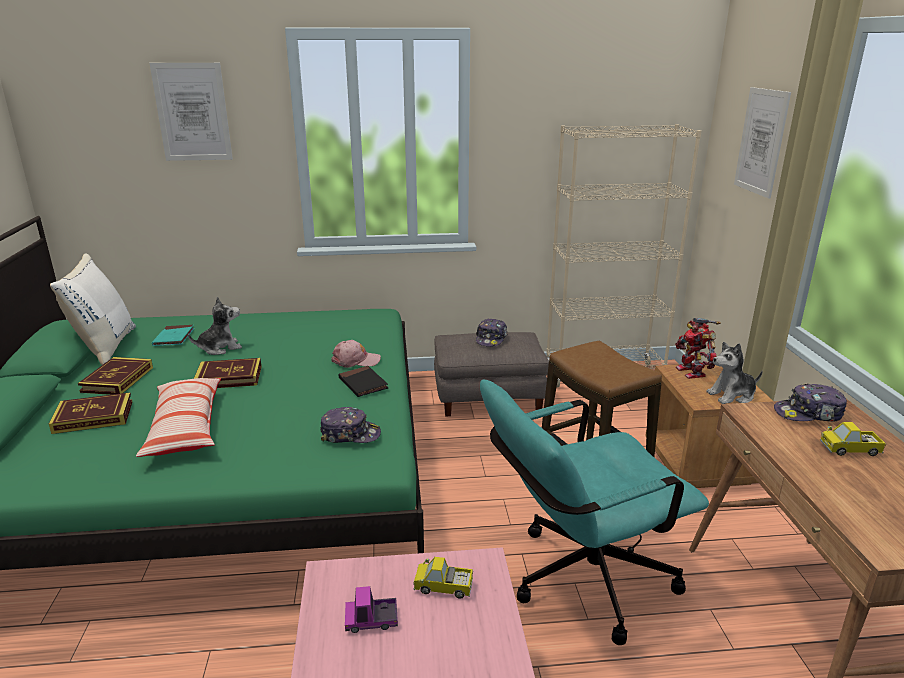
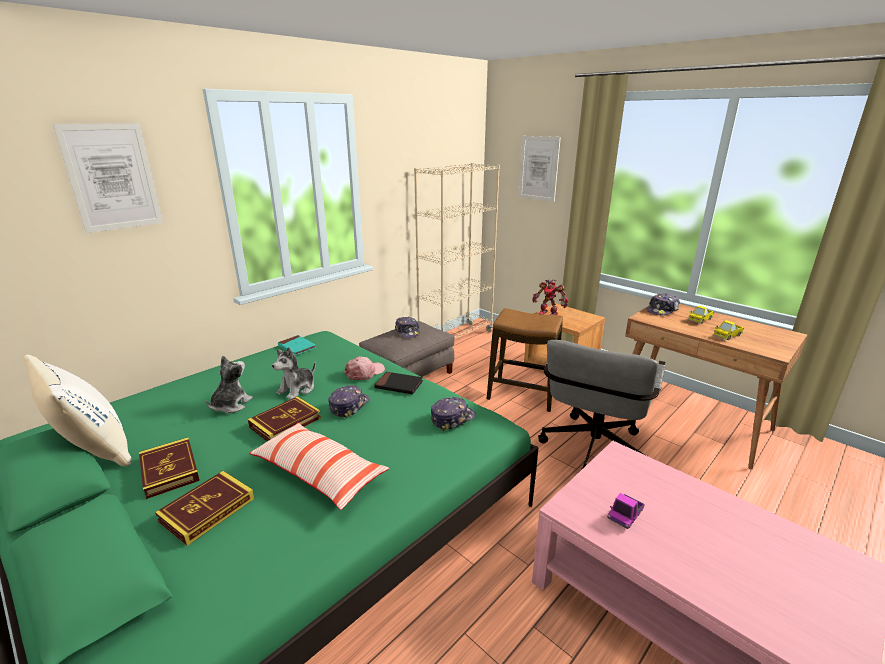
camera: 40 degrees left, 0 degrees up
(174, 338) = (164, 414): turquoise book -> turquoise book (297, 347)
(292, 384) = (349, 406): none -> cap
(443, 587) = (624, 476): toy truck -> toy truck (727, 336)
(578, 581) = (591, 453): turquoise office chair -> grey office chair
(732, 395) = (582, 319): plush toy -> plush toy (297, 389)

